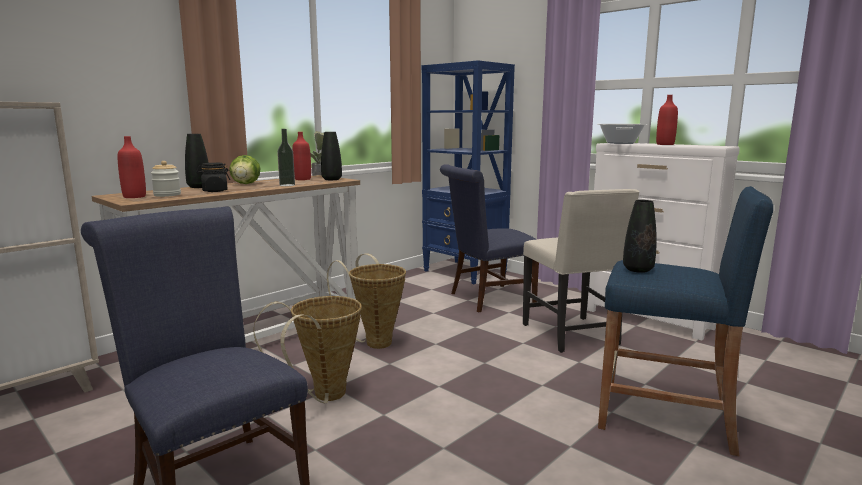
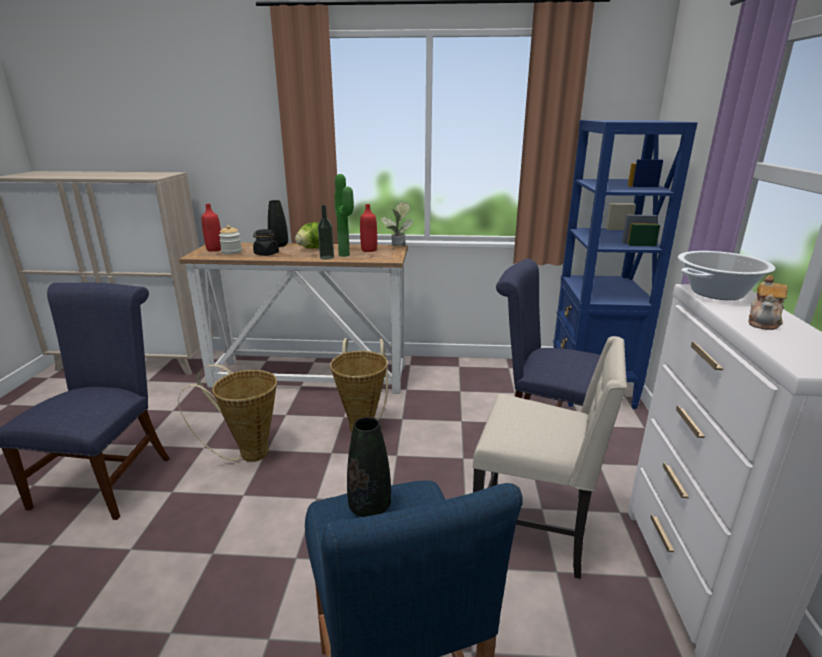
camera: 50 degrees right, 10 degrees up
(296, 182) = (346, 255): none -> potted plant
(332, 179) = (384, 256): black vase -> none
(572, 335) = (533, 532): beige chair -> beige chair turned 105 degrees counterclockwise
(665, 144) = (764, 322): red bottle -> teapot

